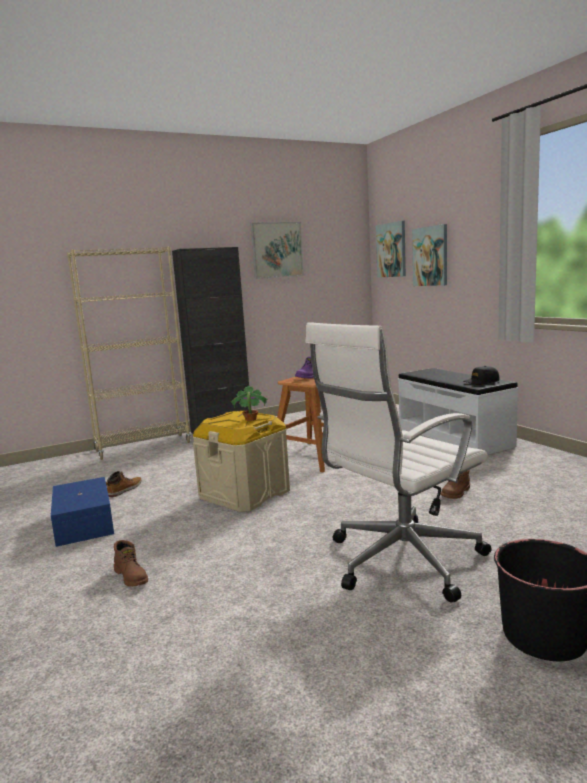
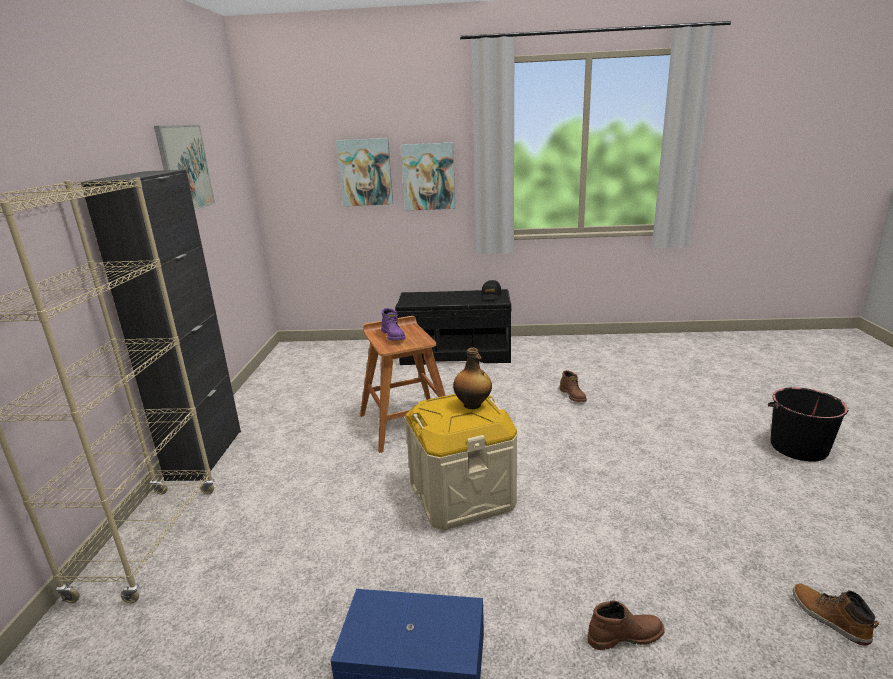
camera: 60 degrees left, 10 degrees up
(124, 490) = (325, 596): boot -> boot (828, 618)
(250, 419) = (473, 405): potted plant -> bottle
(391, 250) = (295, 163): picture -> picture (428, 176)
(400, 561) = (677, 459): white office chair -> none
(454, 437) = (455, 354): white bench -> black bench

